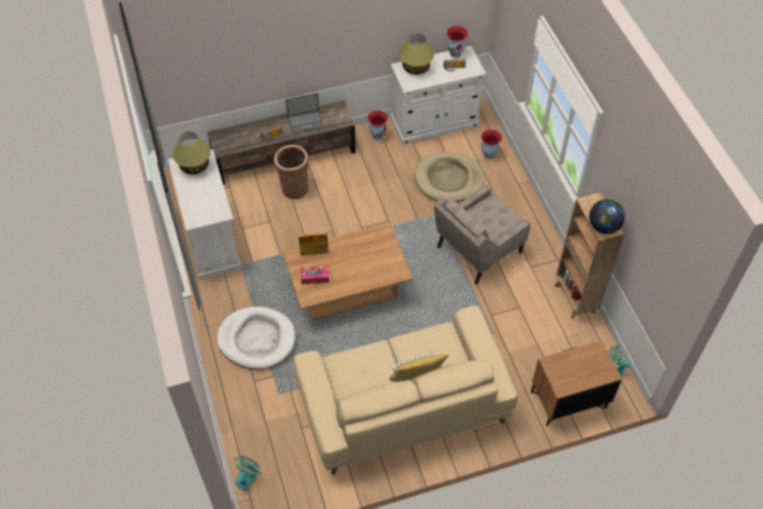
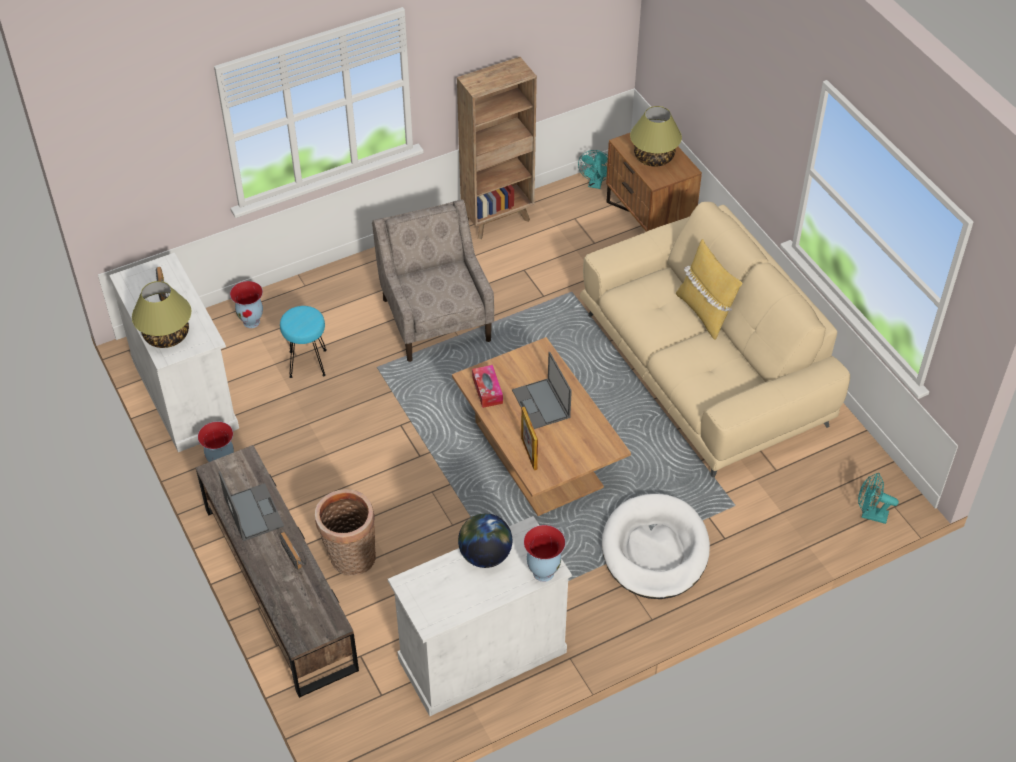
camera: 100 degrees left, 5 degrees down
(194, 166) = (433, 595): table lamp -> table lamp (654, 157)
(315, 277) = (573, 445): tissue box -> tissue box (487, 390)
(353, 266) = (541, 404): none -> laptop
(449, 180) = (308, 363): beige dog bed -> turquoise stool
(455, 54) = (131, 291): vase -> vase (543, 572)
(478, 250) = (436, 318): beige armchair -> beige armchair turned 150 degrees counterclockwise
(604, 226) = (513, 72): globe -> globe (485, 555)

